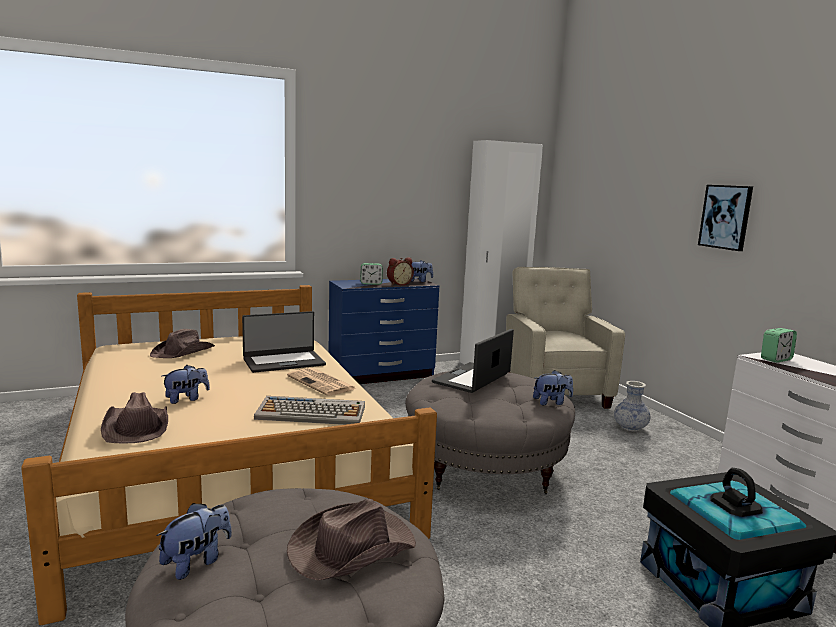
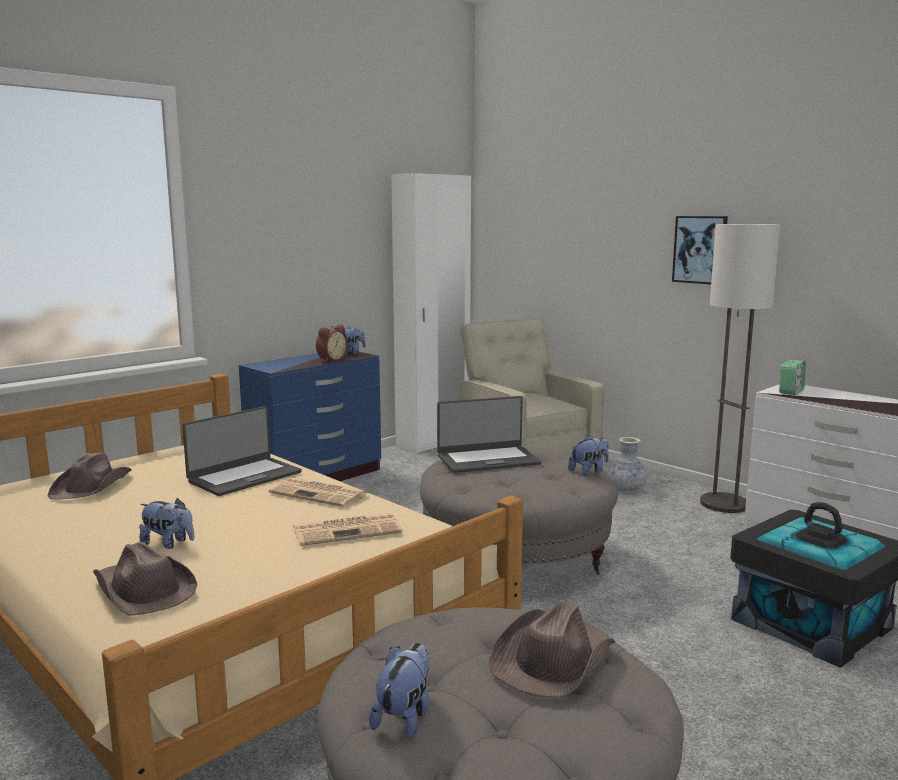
camera: 20 degrees left, 0 degrees up
(186, 399) = (168, 543): plush toy -> plush toy turned 75 degrees clockwise
(312, 413) = (348, 530): keyboard -> newspaper
(371, 283) = (297, 363): alarm clock -> none
(473, 378) = (487, 460): laptop -> laptop turned 120 degrees counterclockwise
(716, 458) = (724, 504): none -> floor lamp

